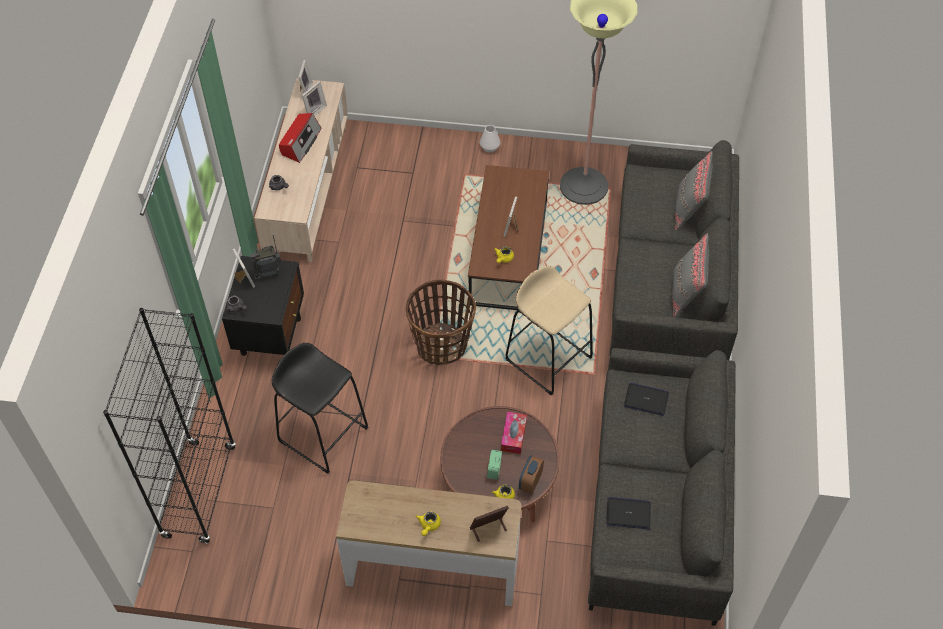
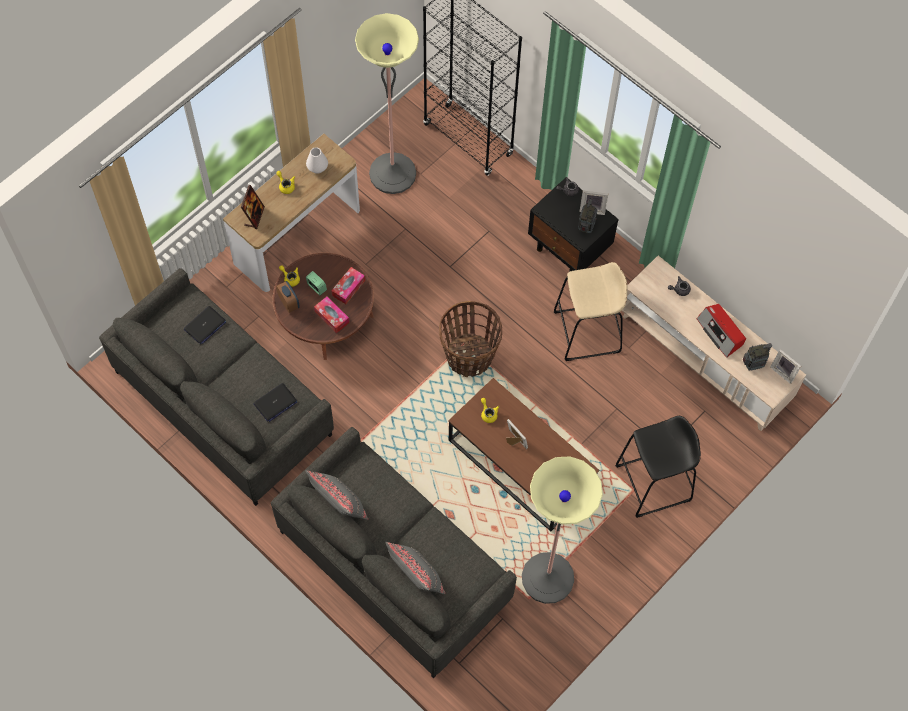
camera: 125 degrees right, 10 degrees up
(291, 533) = (392, 173): none -> floor lamp
(314, 110) = (753, 365): picture frame -> radio
(323, 434) = (454, 234): black stool -> black stool (653, 483)
(472, 441) = (348, 288): none -> tissue box
(489, 147) = (651, 533): white vase -> white vase (317, 167)
(548, 358) = (398, 421): beige stool -> beige stool (587, 332)

